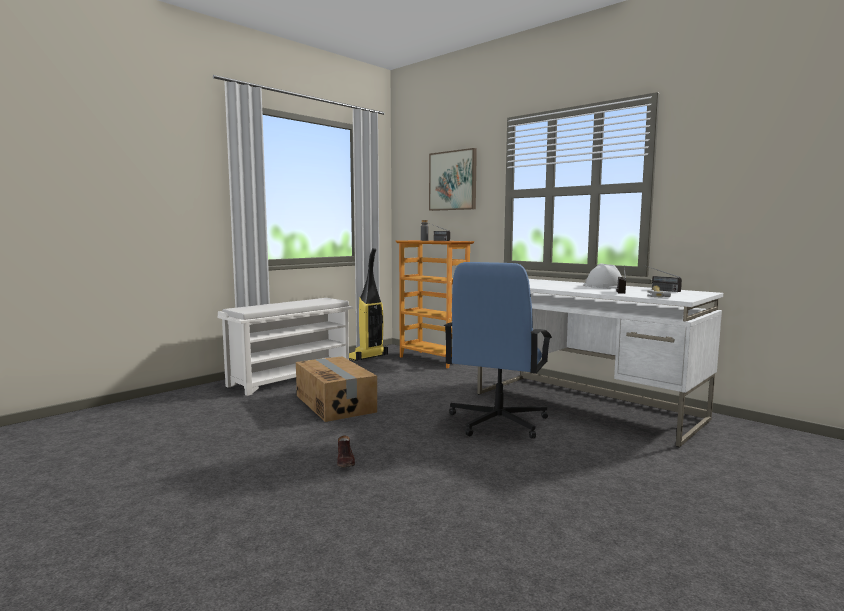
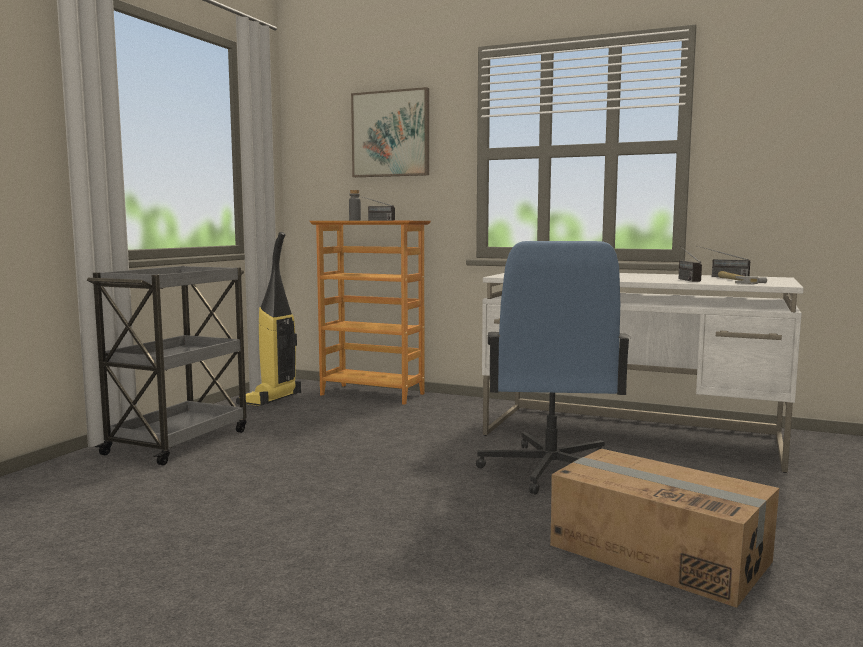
camera: 20 degrees left, 0 degrees up
(291, 378) = (179, 441): white shoe rack -> grey cart
(335, 403) = (293, 472): cardboard box -> cardboard box (659, 552)
(345, 461) = (401, 559): brown shoe -> none
(603, 286) = (646, 275): white hard hat -> none

